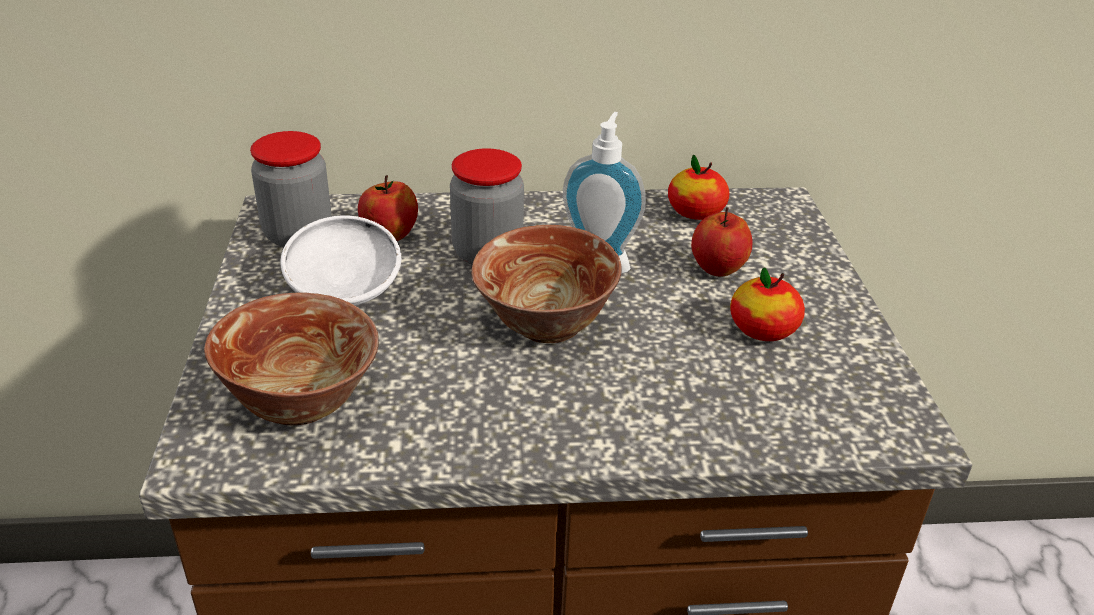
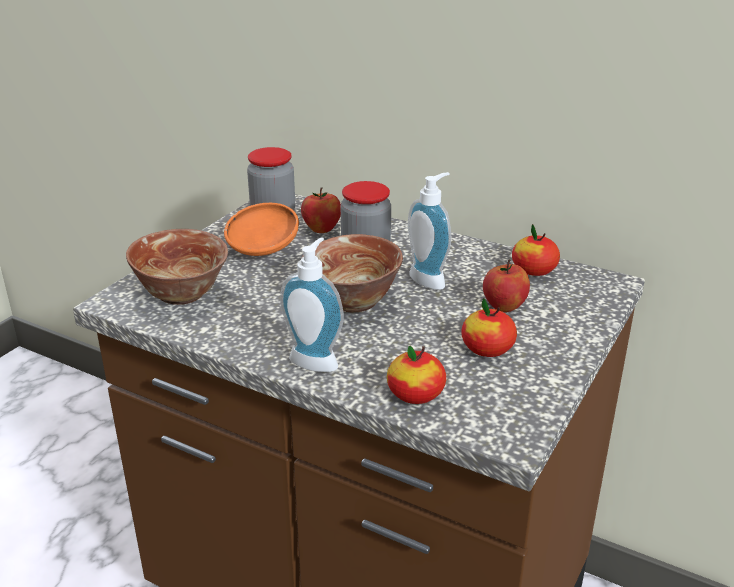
camera: 35 degrees right, 5 degrees down
(344, 294) = (262, 251): white bowl -> orange bowl
(596, 426) = (316, 359): none -> soap dispenser
(759, 422) = (415, 394): none -> apple

